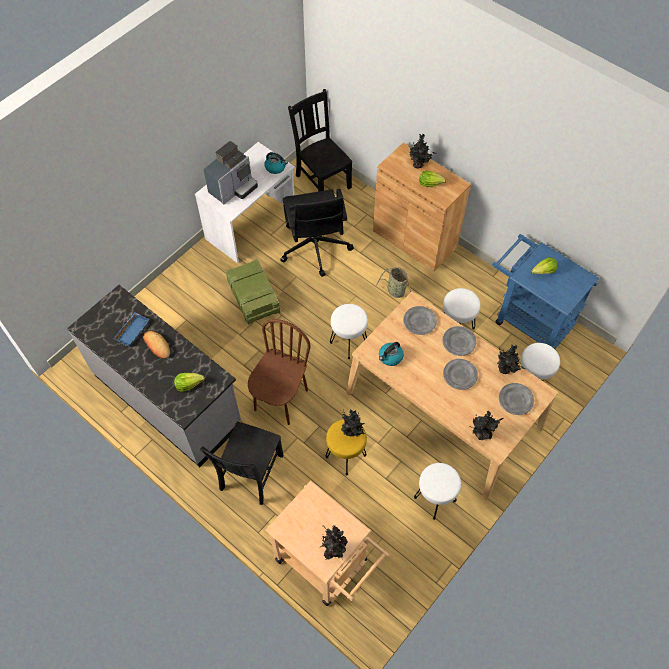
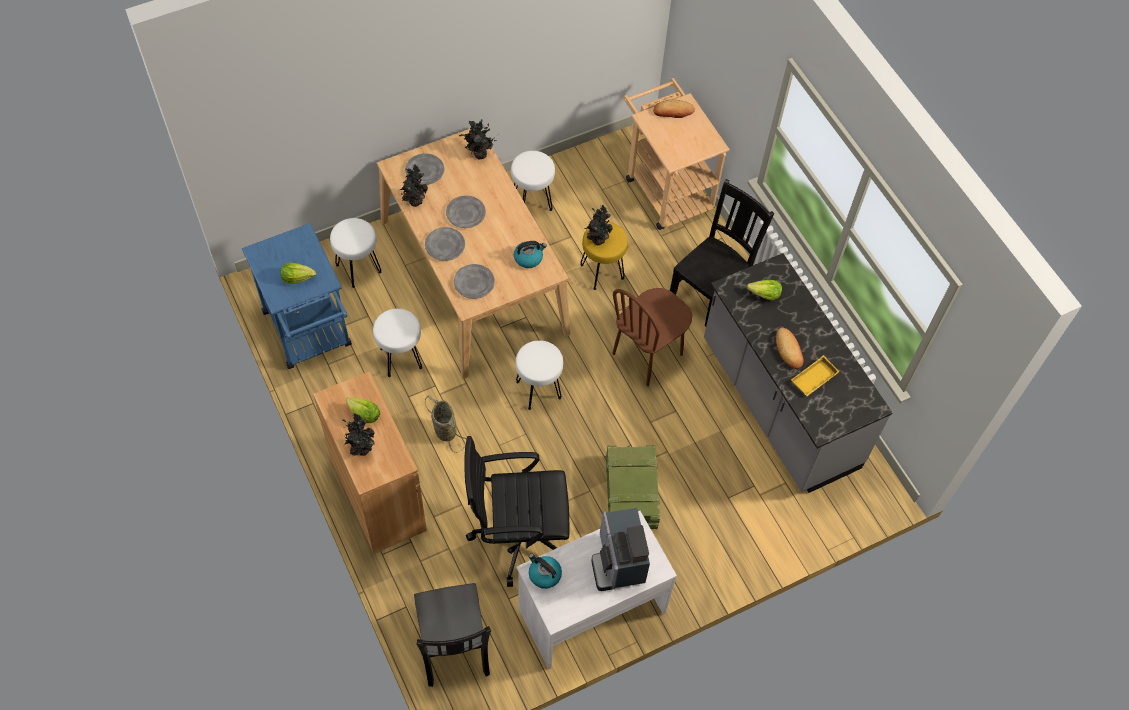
camera: 160 degrees left, 0 degrees up
(131, 330) = (814, 379): blue tray -> yellow tray
(233, 188) = (618, 562): coffee machine -> coffee machine turned 75 degrees counterclockwise
(315, 248) = (518, 535): black office chair -> black office chair turned 105 degrees counterclockwise
(333, 550) = (673, 111): potted plant -> bread

